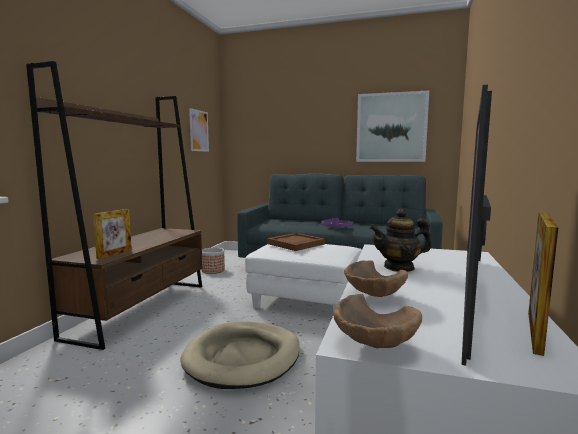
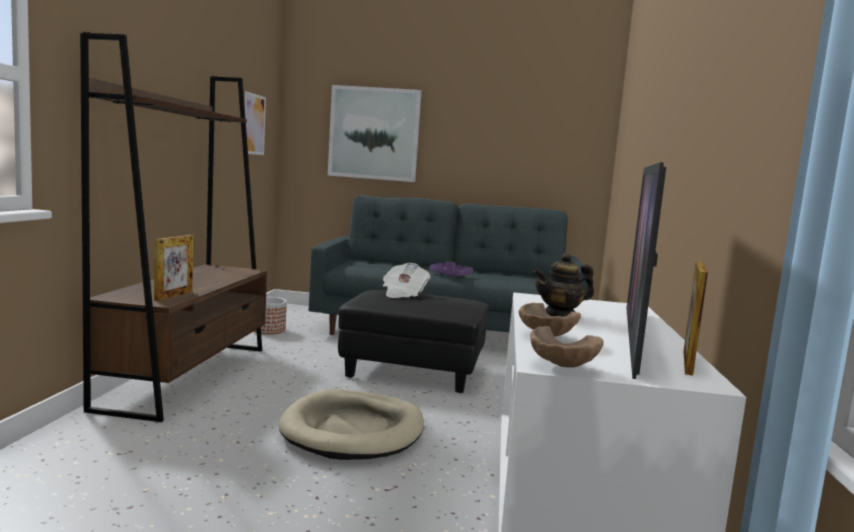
camera: 10 degrees left, 0 degrees up
(295, 244) = (403, 294): brown tray -> newspaper
(306, 302) = (413, 371): white ottoman -> black ottoman
(391, 127) = (525, 142): picture -> picture (374, 133)

